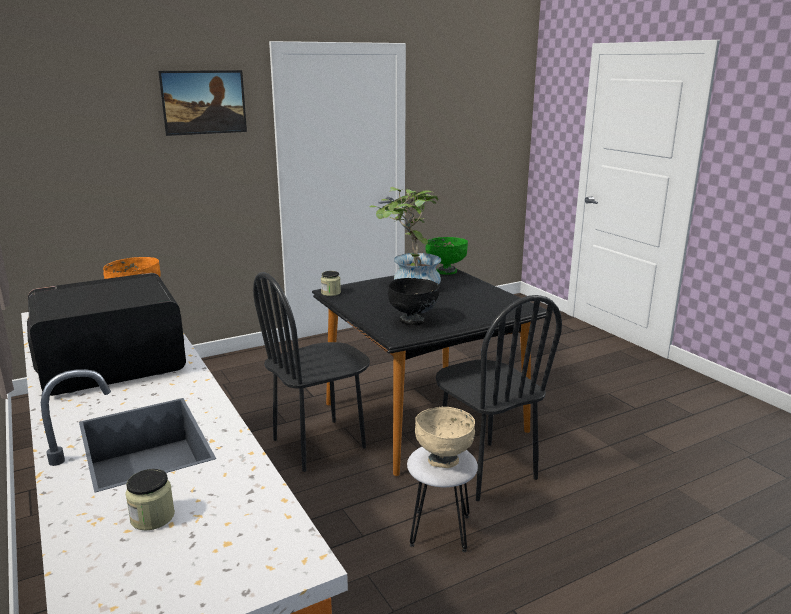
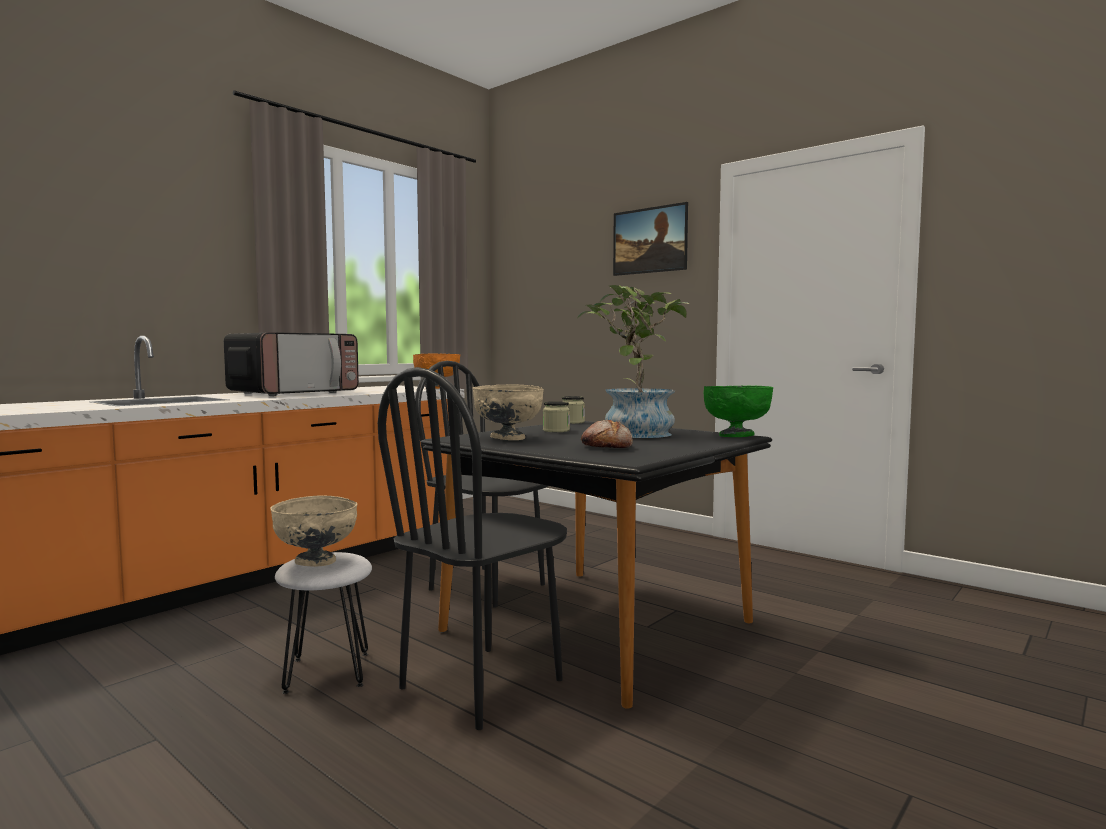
camera: 70 degrees right, 15 degrees down
(110, 366) = (294, 393): microwave -> microwave turned 90 degrees clockwise
(152, 517) = (40, 405): jar -> jar (556, 430)
(413, 321) = (508, 438): black bowl -> beige bowl
(472, 304) = (607, 447): none -> bread

